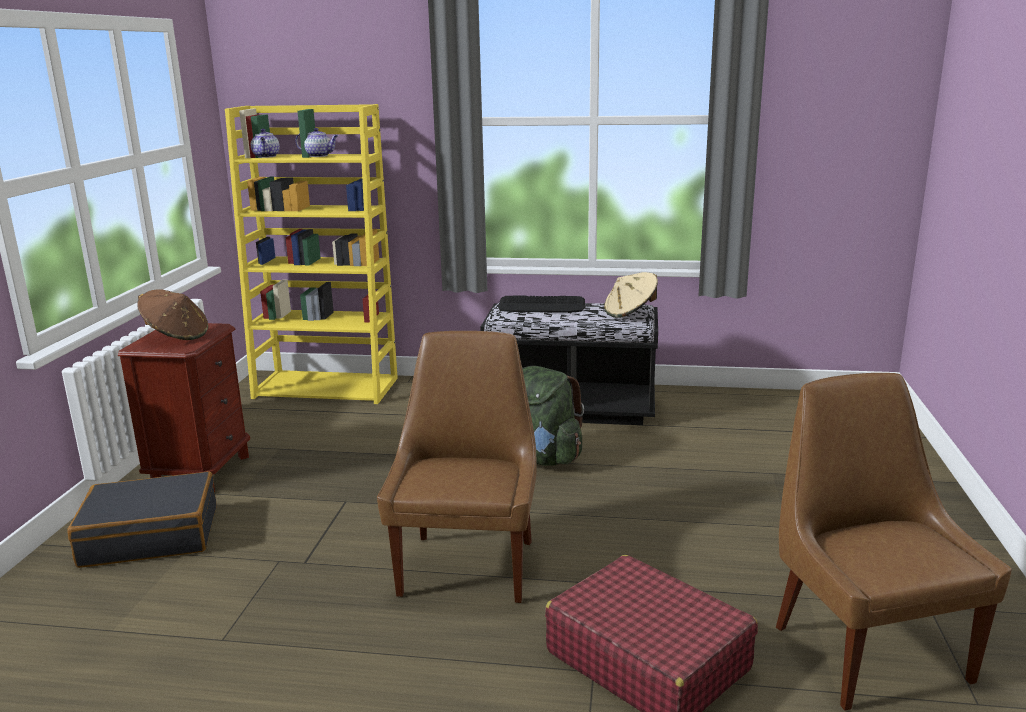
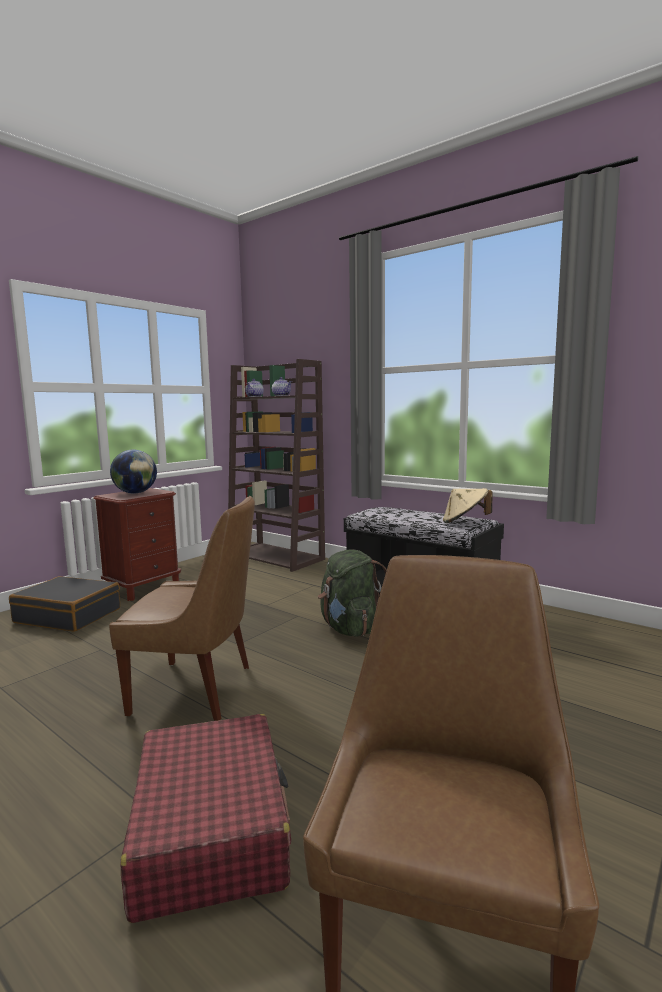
camera: 30 degrees right, 10 degrees down
(176, 336) = (135, 493): brown hat -> globe
(328, 388) = (276, 557): yellow bookcase -> brown bookcase
(468, 564) = (197, 690): brown chair -> brown chair turned 60 degrees clockwise
(542, 306) = (402, 510): keyboard -> none

